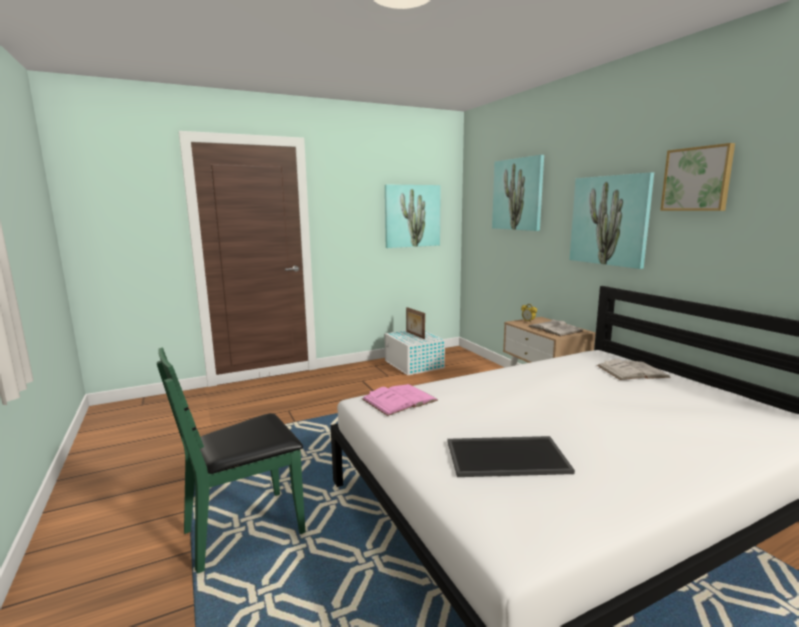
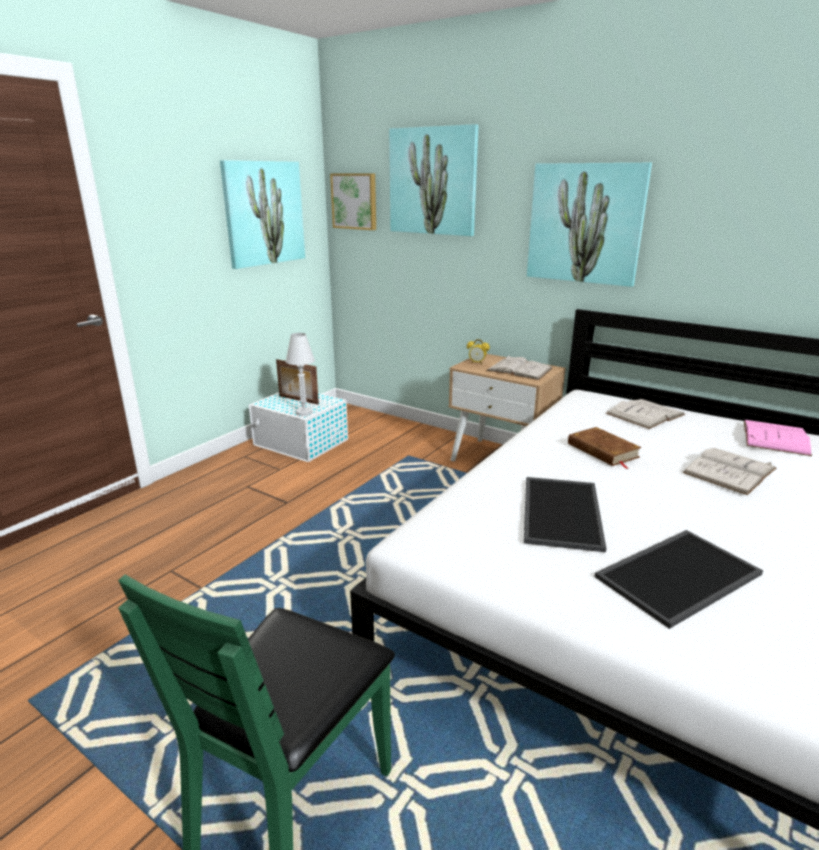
camera: 30 degrees left, 10 degrees up
(399, 400) = (458, 526): pink book -> pink book (775, 437)
(411, 342) = (304, 412): none -> white table lamp
(474, 407) = (559, 511): none -> tray
(558, 385) = (602, 451): none -> brown book
(649, 415) = (729, 470): none -> white book
(697, 179) = (710, 175): picture -> picture (355, 201)

